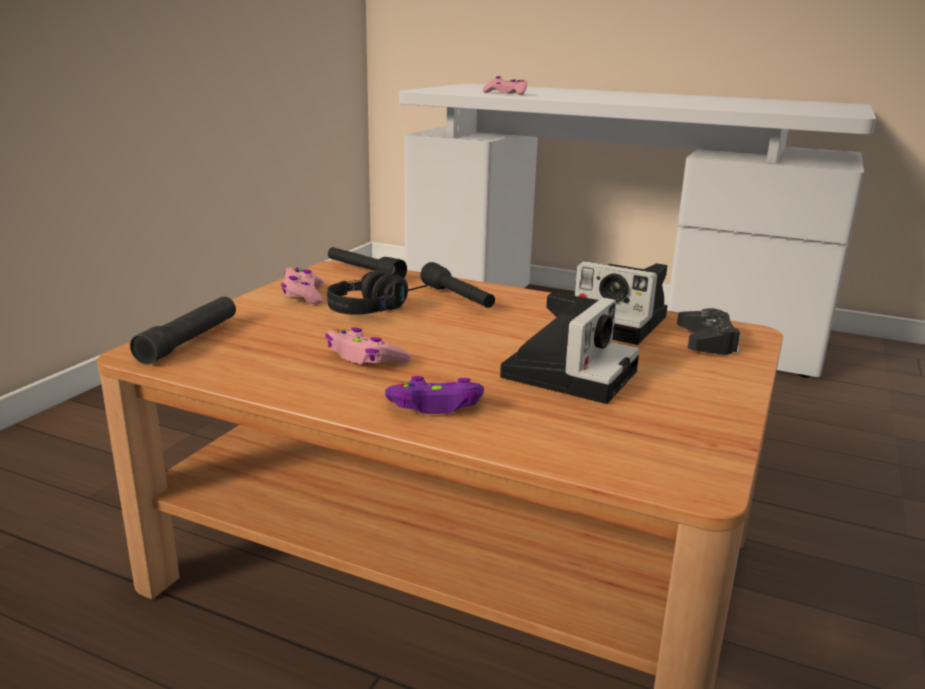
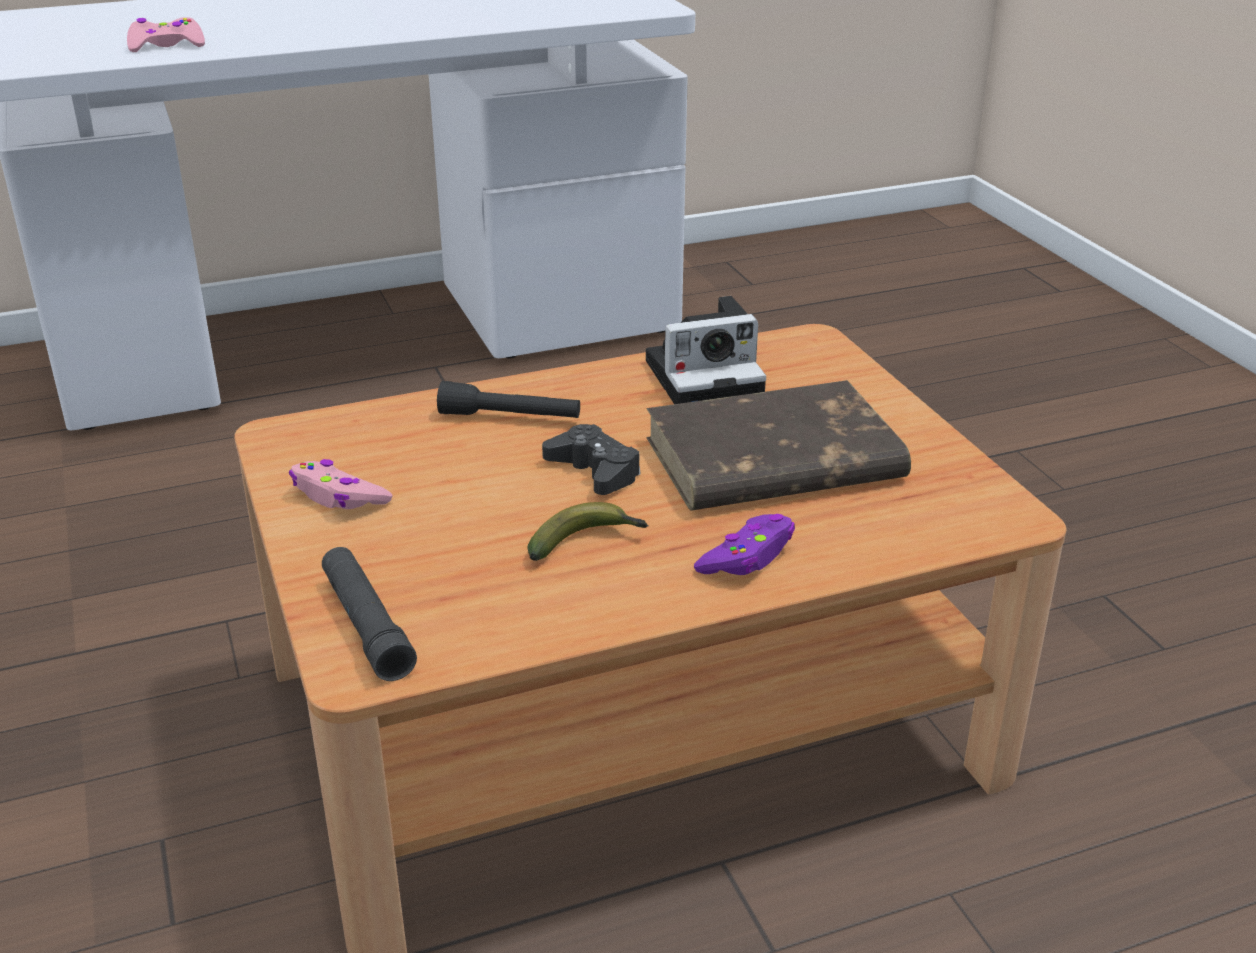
camera: 45 degrees left, 10 degrees up
(364, 272) = (331, 428): black flashlight -> none
(365, 358) = (587, 542): pink game controller -> banana
(377, 309) = (464, 475): black headphones -> none
(569, 372) = (771, 460): camera -> brown book
(707, 341) = (803, 366): black game controller -> black game controller (594, 471)

